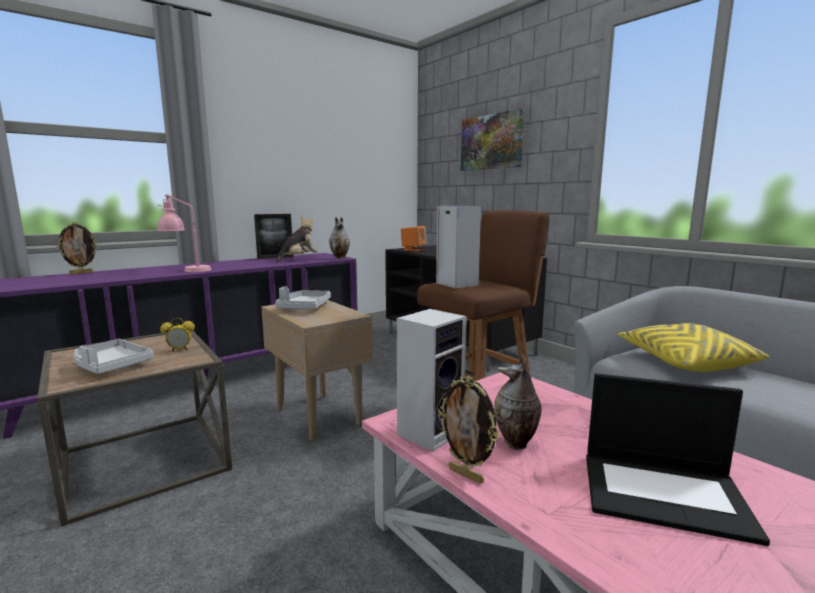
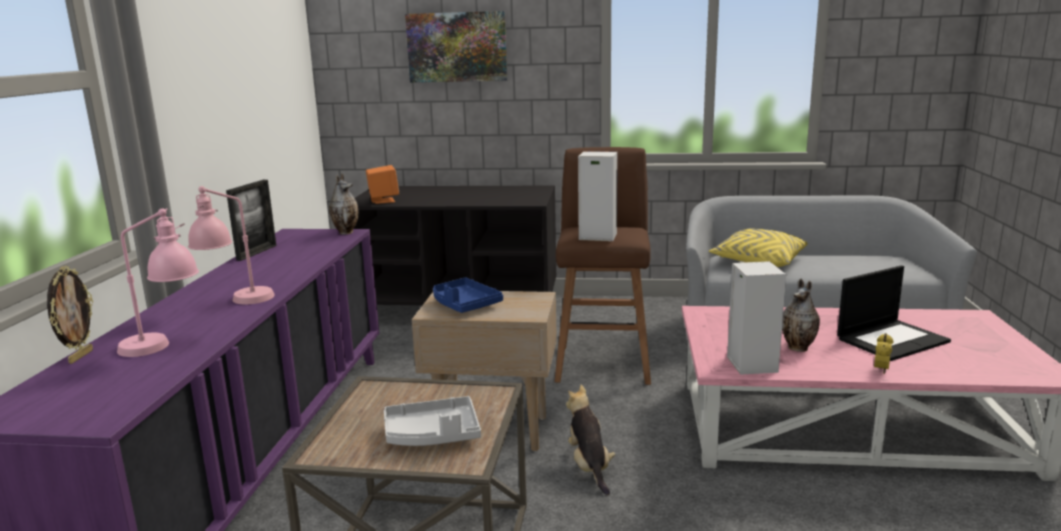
camera: 45 degrees left, 5 degrees up
(105, 276) = (165, 346): none -> pink table lamp
(180, 350) = (439, 395): alarm clock -> alarm clock (881, 370)
(298, 259) = (304, 247): plush toy -> plush toy (589, 466)
(304, 307) = (464, 305): grey tray -> blue tray
(466, 475) = (819, 374): picture frame -> none

